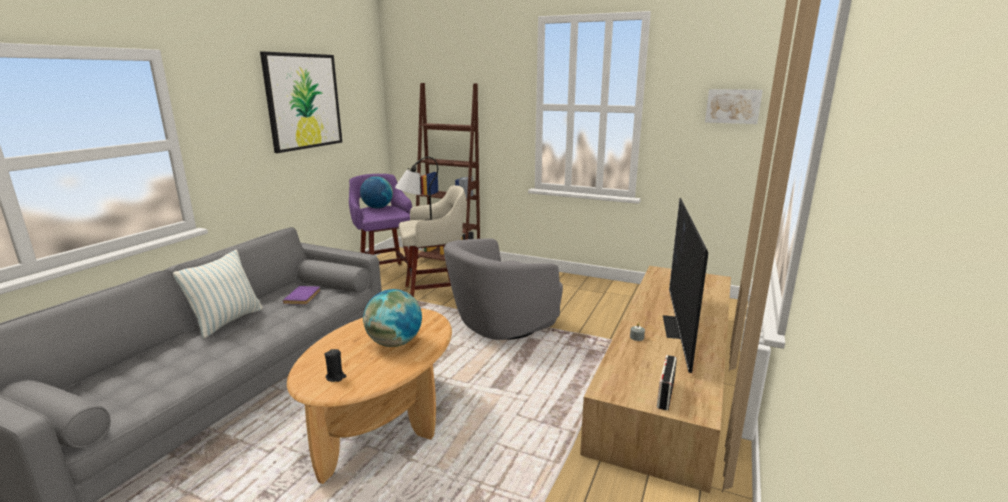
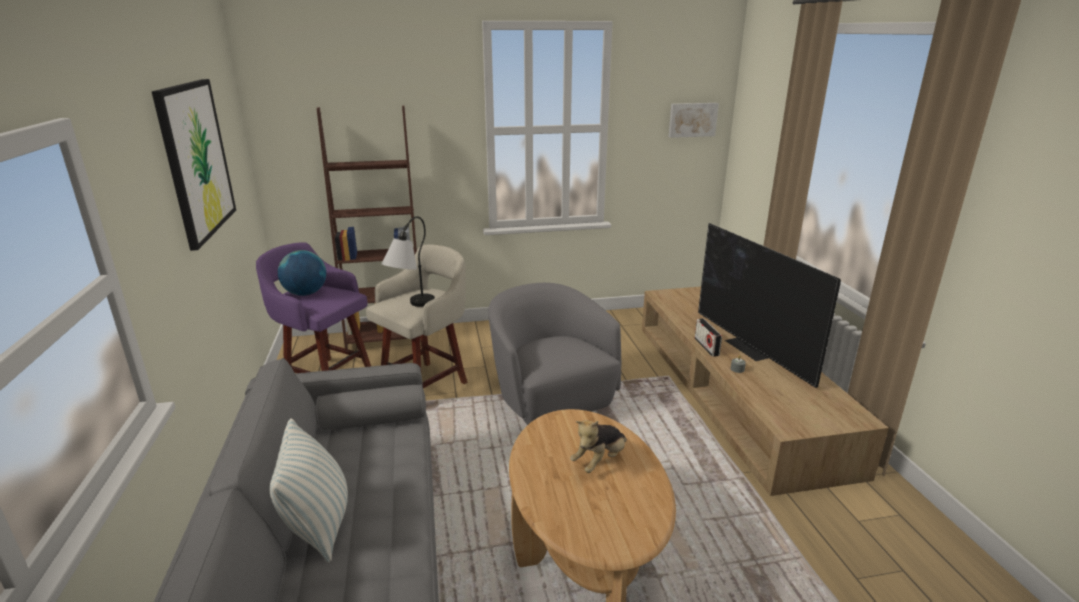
camera: 35 degrees left, 5 degrees up
(304, 297) = (366, 449): purple book -> none
(336, 377) = (612, 525): black candle -> none
(395, 343) = (599, 461): globe -> plush toy
(501, 326) = (549, 399): grey armchair -> grey armchair turned 135 degrees clockwise
(665, 394) = (824, 414): radio -> radio (706, 347)

